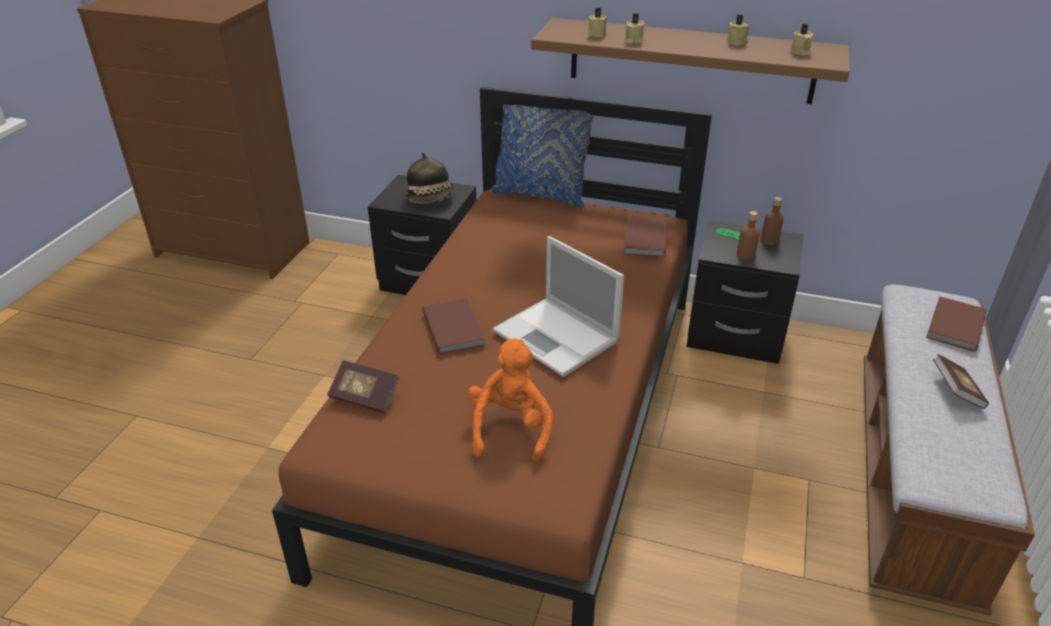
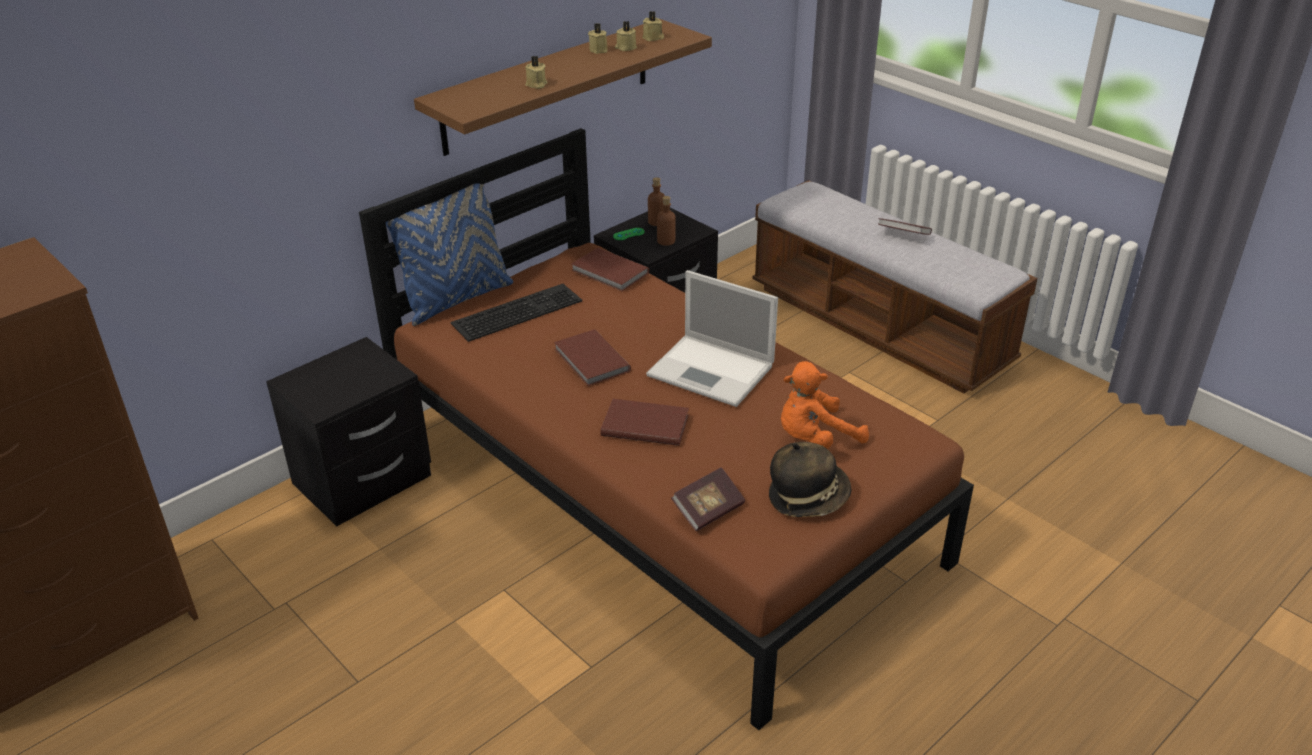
camera: 60 degrees left, 0 degrees up
(431, 198) = (356, 374): hat -> hat (808, 497)
(510, 428) = (815, 438): orange plush toy -> orange plush toy turned 60 degrees counterclockwise
(549, 221) = (517, 310): none -> keyboard
(557, 337) = (713, 371): laptop -> laptop turned 45 degrees clockwise
(596, 34) = (495, 93): beige candle -> beige candle (625, 48)
(953, 326) = (836, 203): brown book -> brown book (590, 361)

